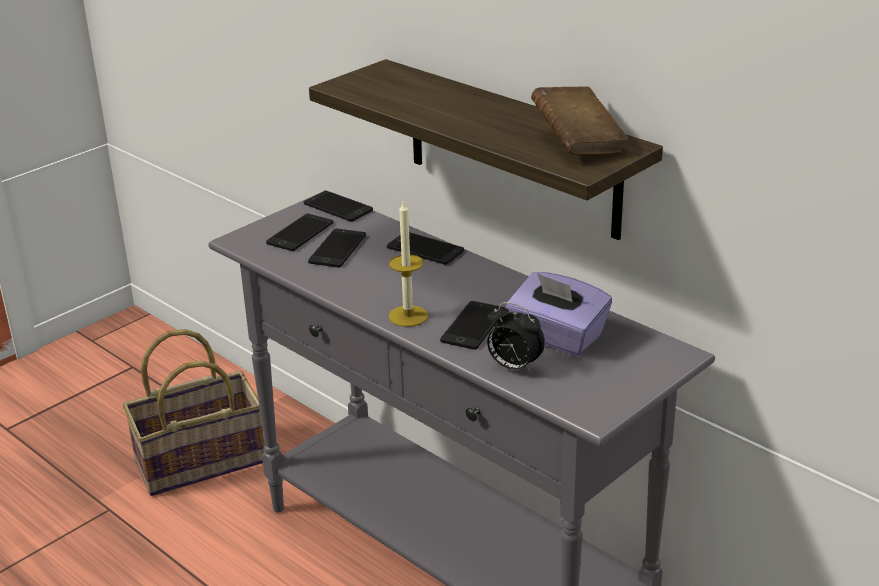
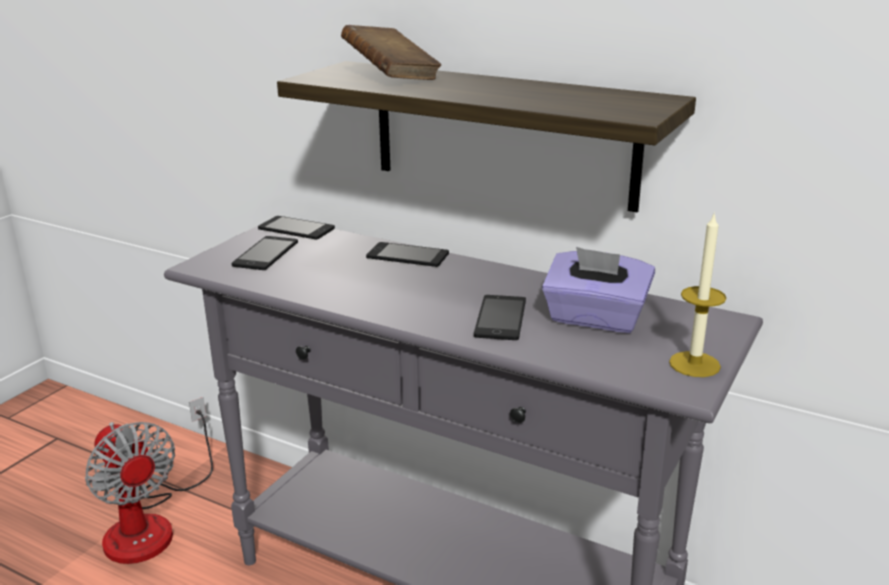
camera: 15 degrees left, 5 degrees down
(201, 460) = (152, 523): basket -> fan
(337, 249) = (313, 264): phone -> none
(408, 316) = (424, 316): candle -> candle (694, 364)
(513, 367) = (569, 352): alarm clock -> none
(578, 143) = (609, 99): brown book -> brown book (391, 77)

